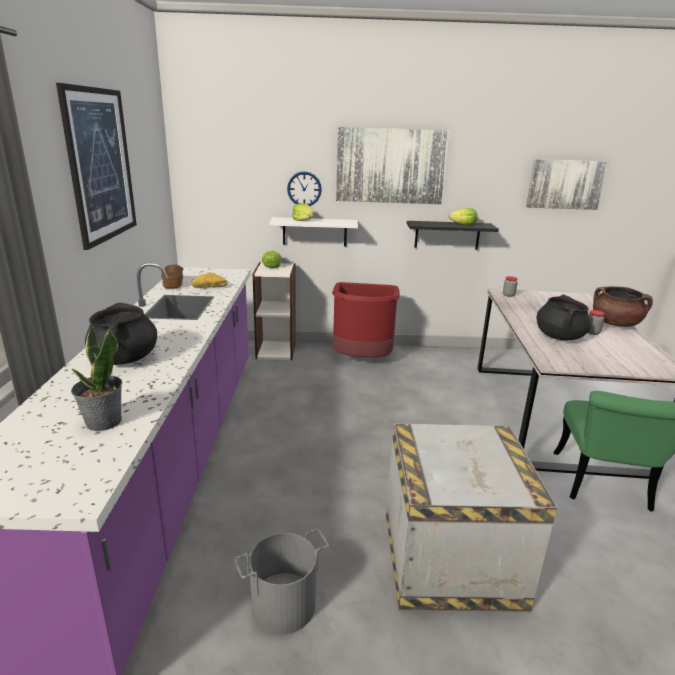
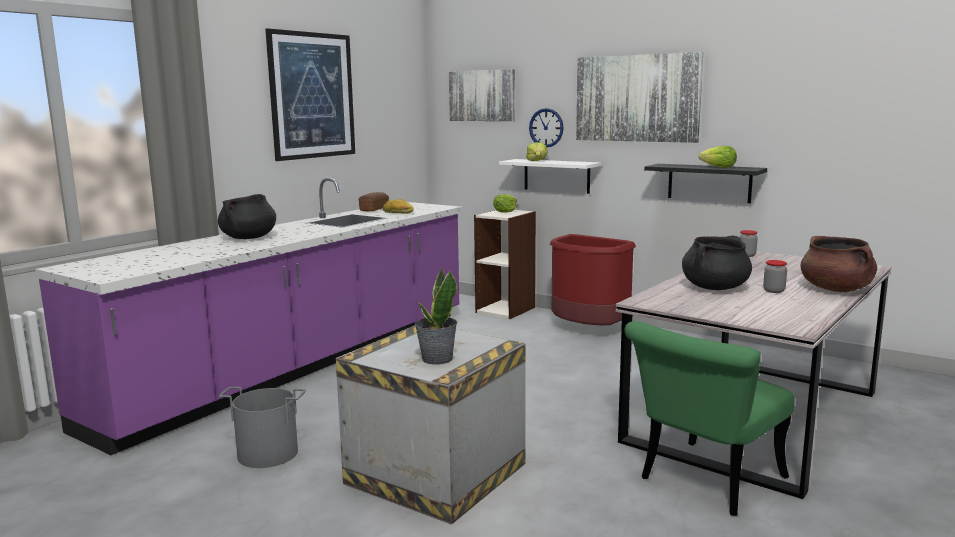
camera: 35 degrees right, 10 degrees down
(103, 422) = (176, 258): potted plant -> potted plant (436, 359)
(565, 184) = (874, 113): picture -> picture (482, 96)

